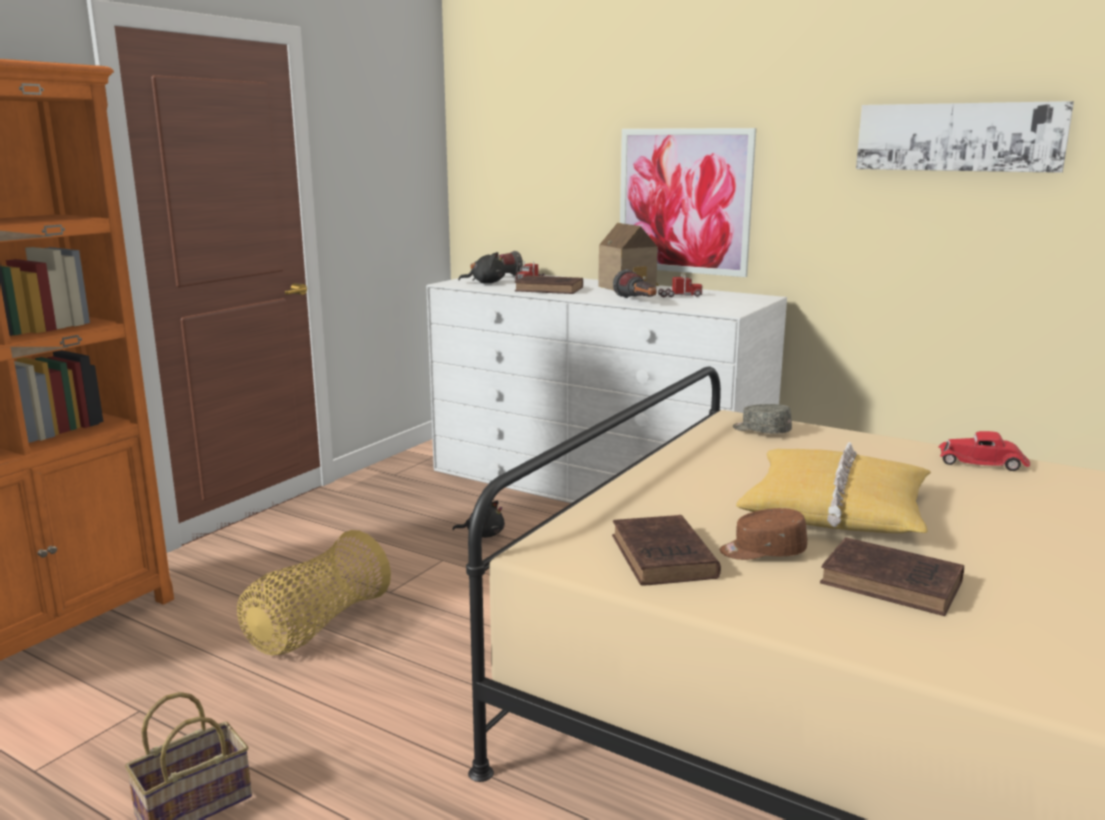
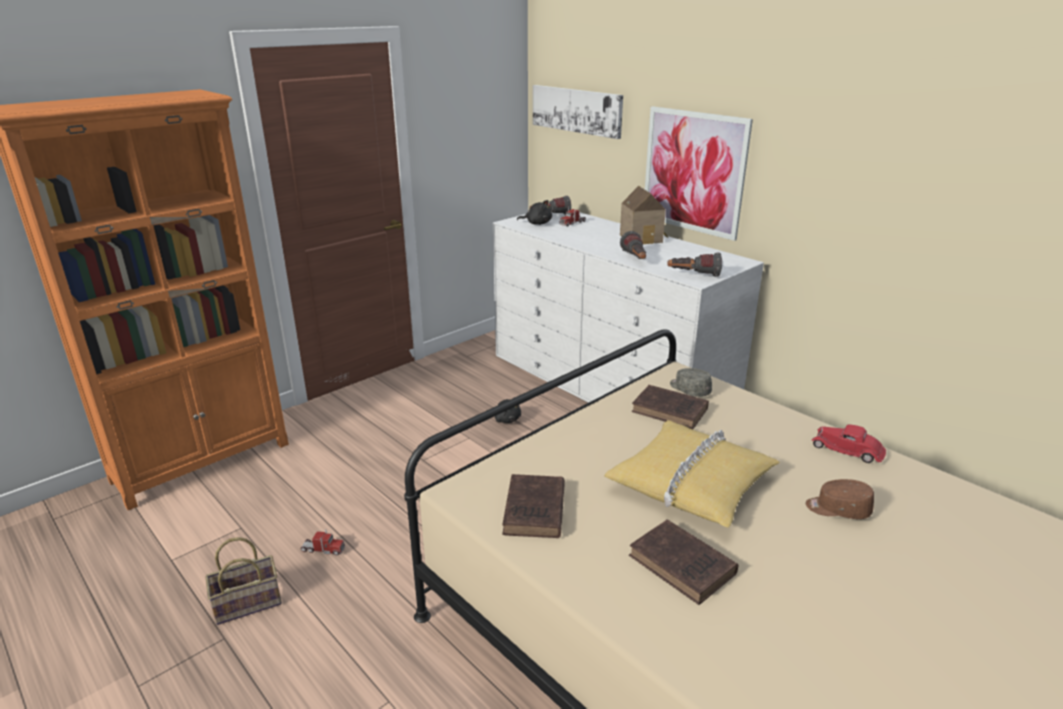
camera: 15 degrees right, 10 degrees up
(316, 627) = (365, 481): basket -> none
(551, 289) = (580, 236): brown book -> brown book (671, 411)
(679, 296) = (675, 253): toy truck -> toy truck (323, 549)
(719, 309) = (693, 275): none -> flashlight
(762, 551) = (607, 517): brown cap -> brown cap (837, 509)
(959, 137) = (916, 148): picture -> picture (577, 110)

